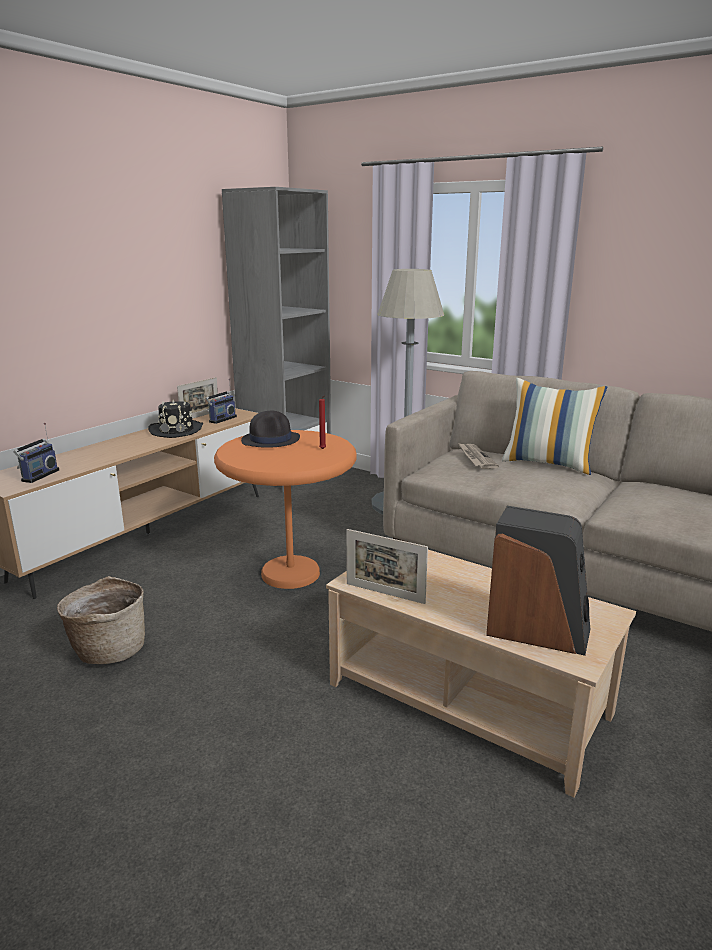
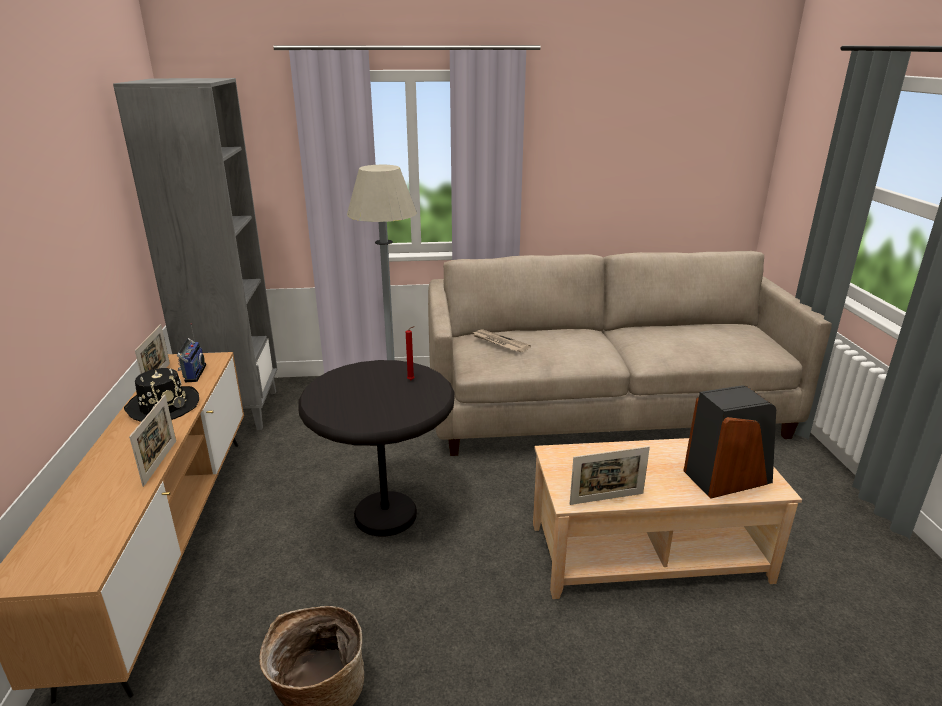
camera: 40 degrees left, 5 degrees up
(38, 475) = (88, 538): radio -> none
(126, 455) = (160, 462): none -> picture frame
(271, 440) = (343, 386): black hat -> none
(290, 574) = (385, 515): orange side table -> black side table
(548, 463) = (554, 331): pillow -> none

